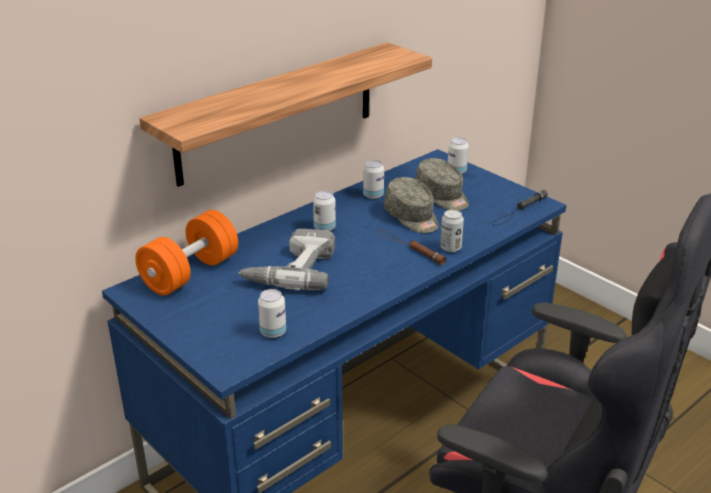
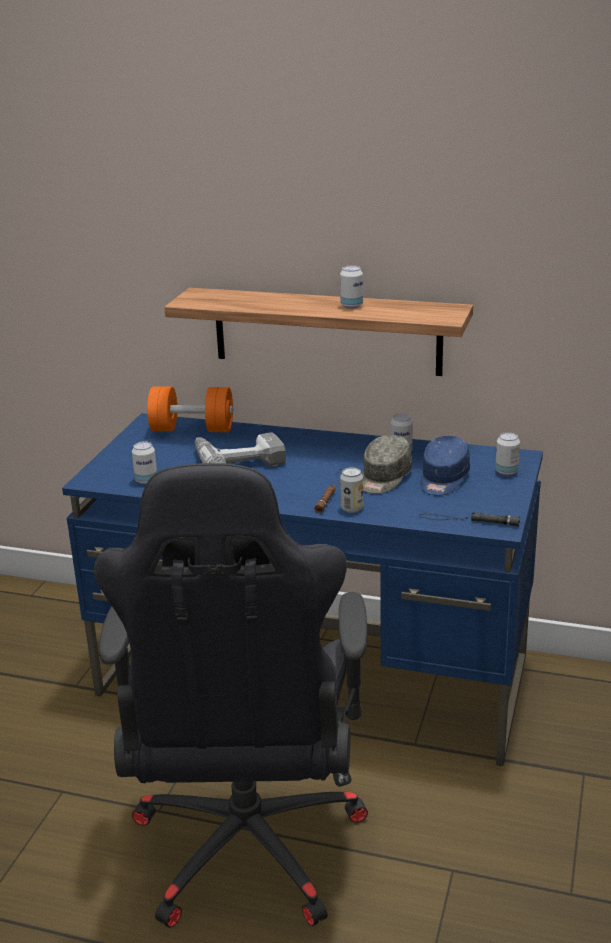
camera: 60 degrees right, 5 degrees down
(324, 228) = (317, 451): can -> can (351, 306)
(442, 197) = (443, 479): grey cap -> blue cap

